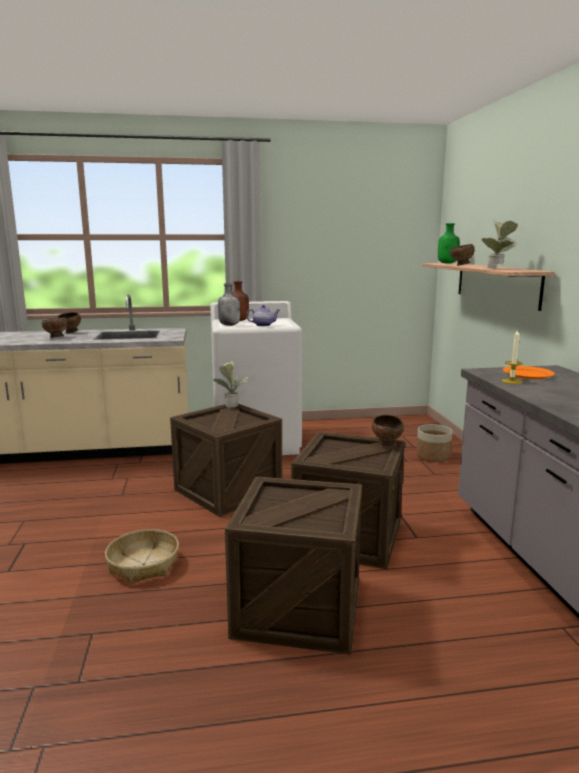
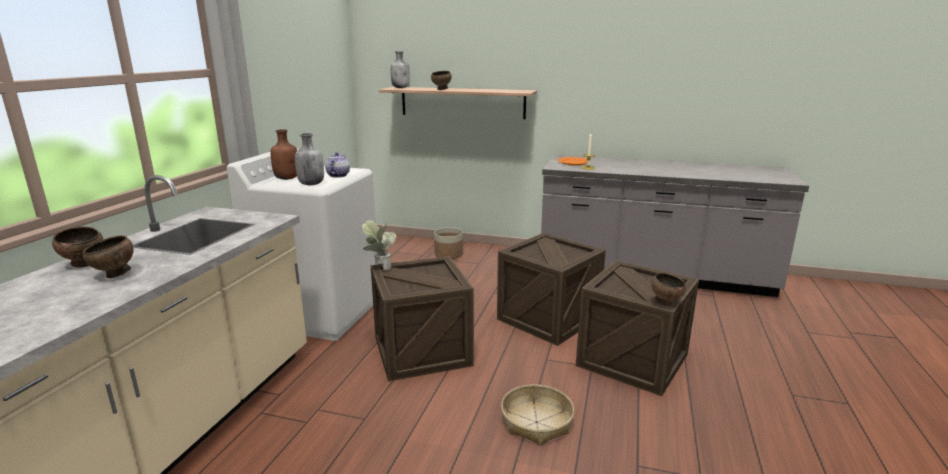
camera: 65 degrees left, 5 degrees up
(387, 444) = (547, 238): brown bowl -> brown bowl (665, 303)
(447, 263) = (401, 88): green bottle -> grey bottle
(498, 268) = (497, 91): potted plant -> none

